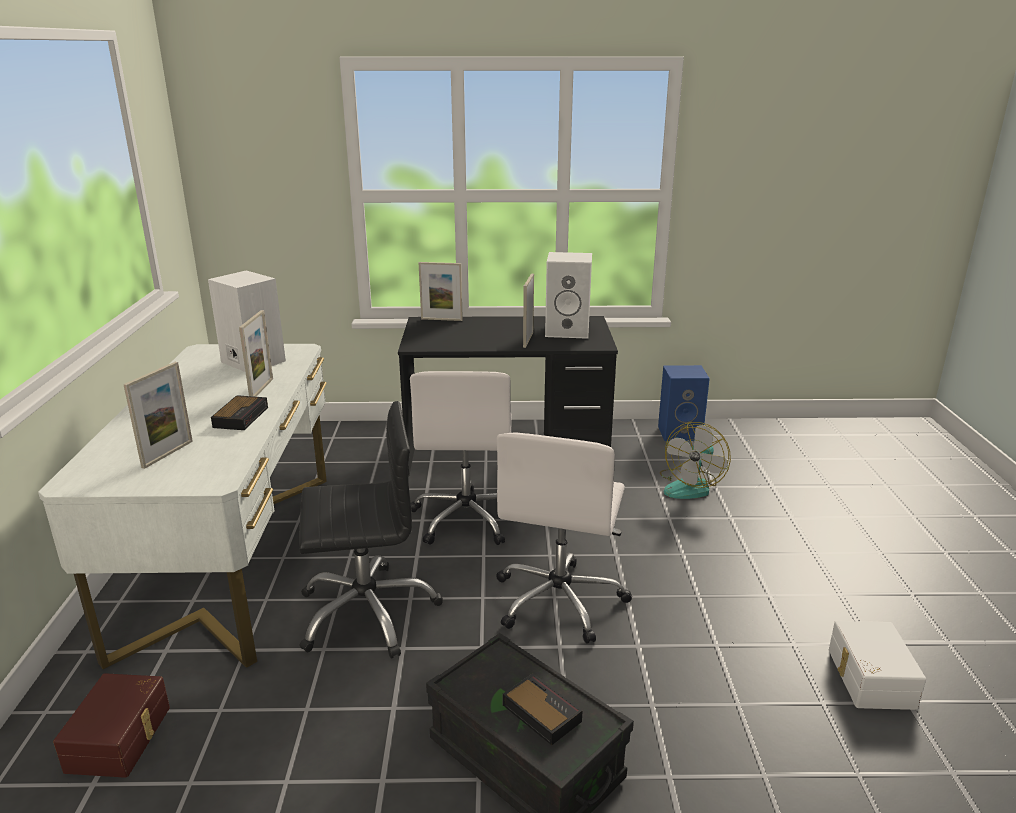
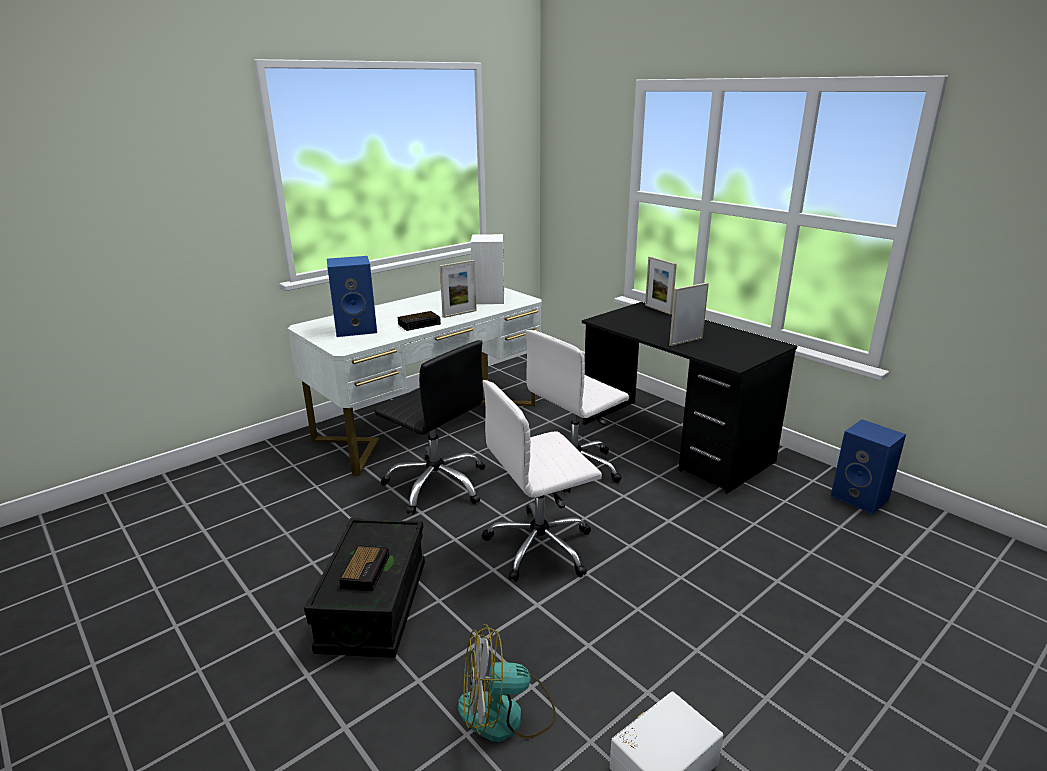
camera: 50 degrees right, 0 degrees up
(121, 738) = (274, 473): brown storage box -> none
(167, 454) = (357, 329): picture frame -> blue speaker
(568, 331) = (734, 346): white speaker -> none
(691, 486) = (787, 539): fan -> fan (506, 714)

